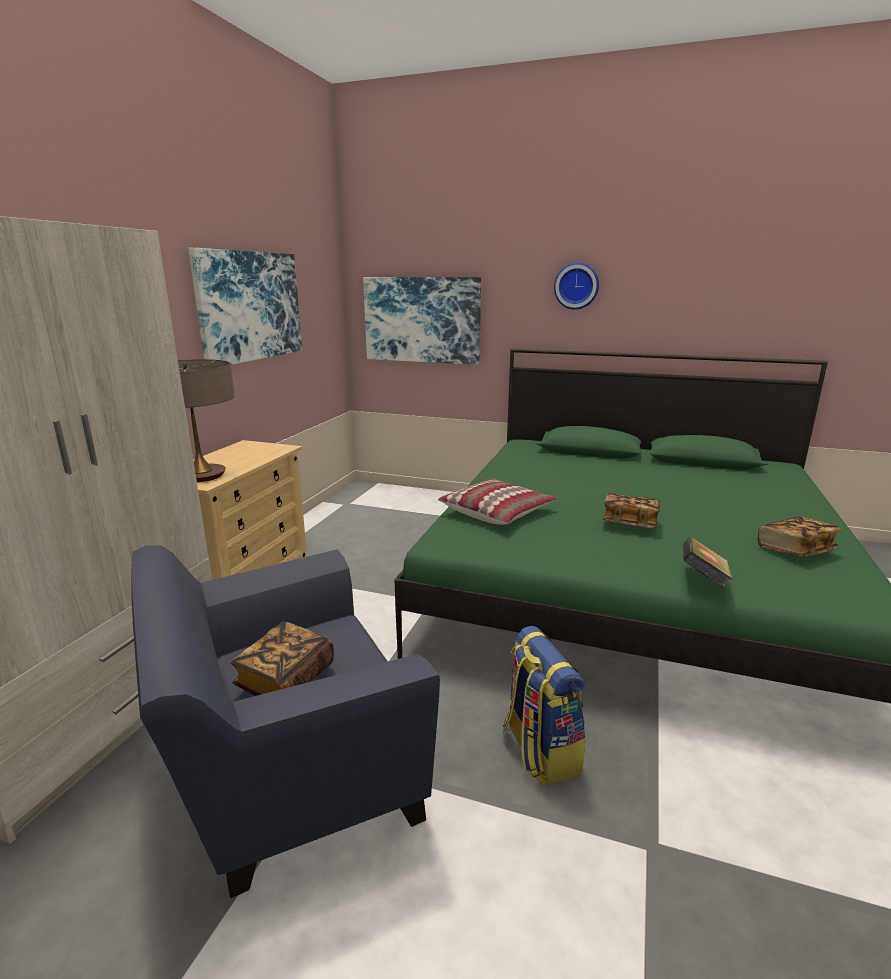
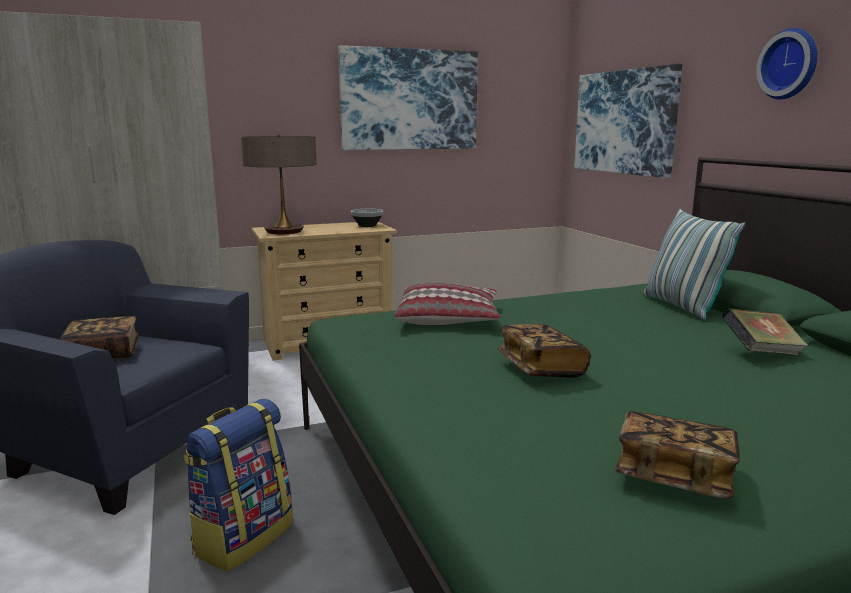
camera: 50 degrees right, 5 degrees down
(258, 448) = (366, 225): none -> bowl
(566, 458) = (682, 307): none -> pillow
(702, 580) = (442, 431): book -> book (761, 353)

